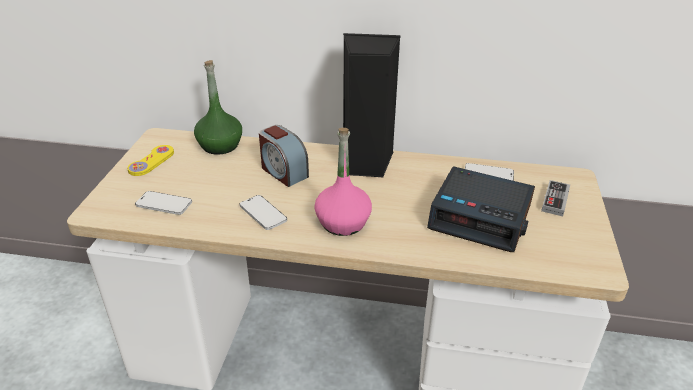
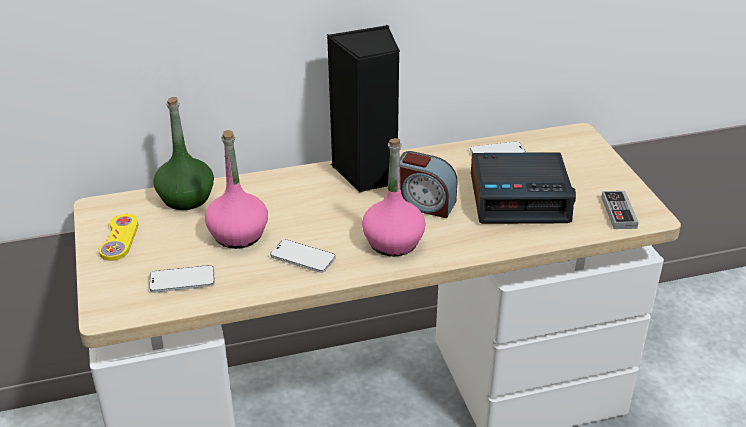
camera: 25 degrees left, 0 degrees up
(232, 182) = (238, 235): none -> pink bottle
(283, 172) = (286, 208): alarm clock -> alarm clock (424, 204)
(555, 200) = (574, 162): game controller -> game controller (618, 212)

